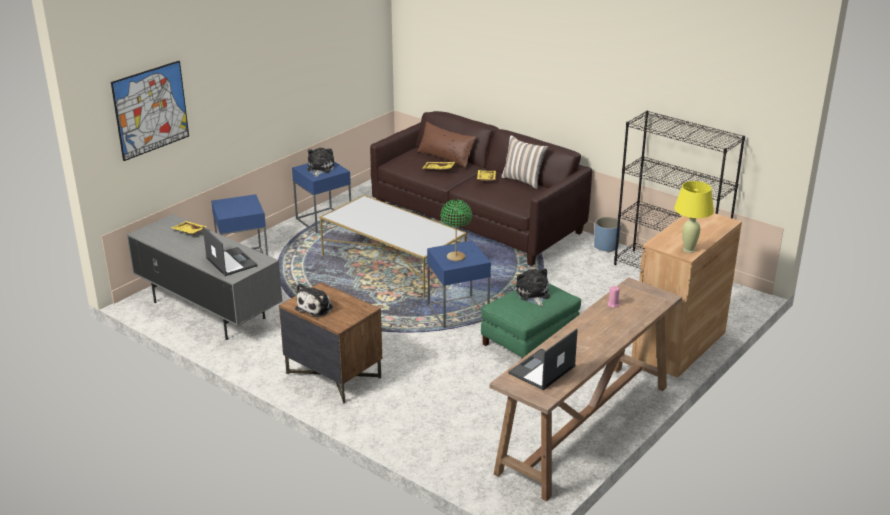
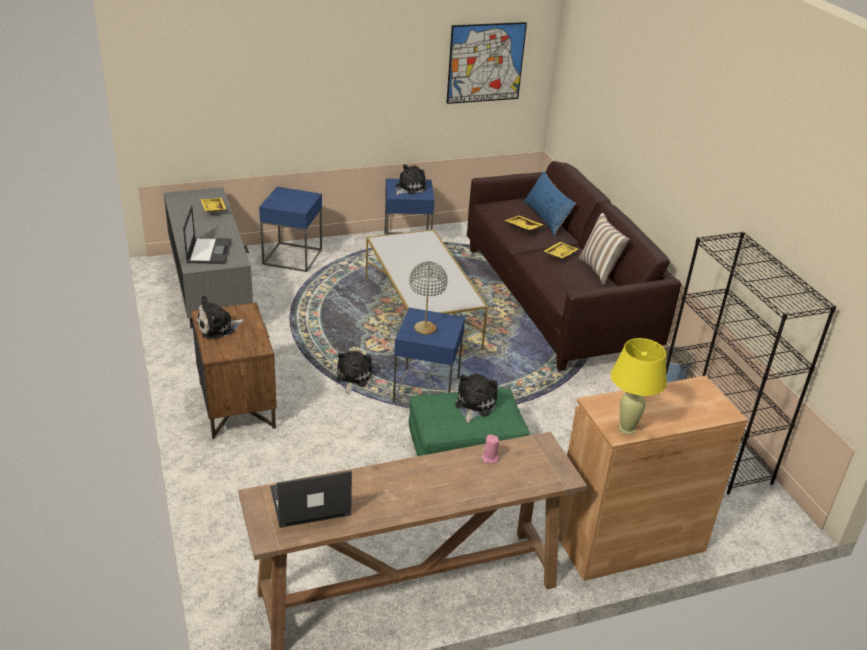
camera: 30 degrees right, 5 degrees up
(151, 110) = (209, 74): picture -> picture (485, 63)
(396, 325) = (352, 378): none -> plush toy
(445, 157) = (546, 217): brown pillow -> blue pillow
(455, 257) = (425, 328): green table lamp -> grey table lamp

